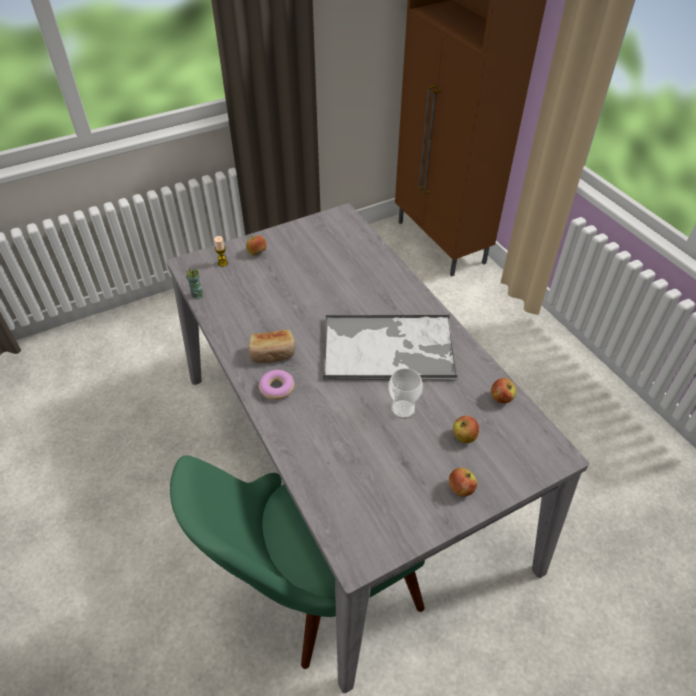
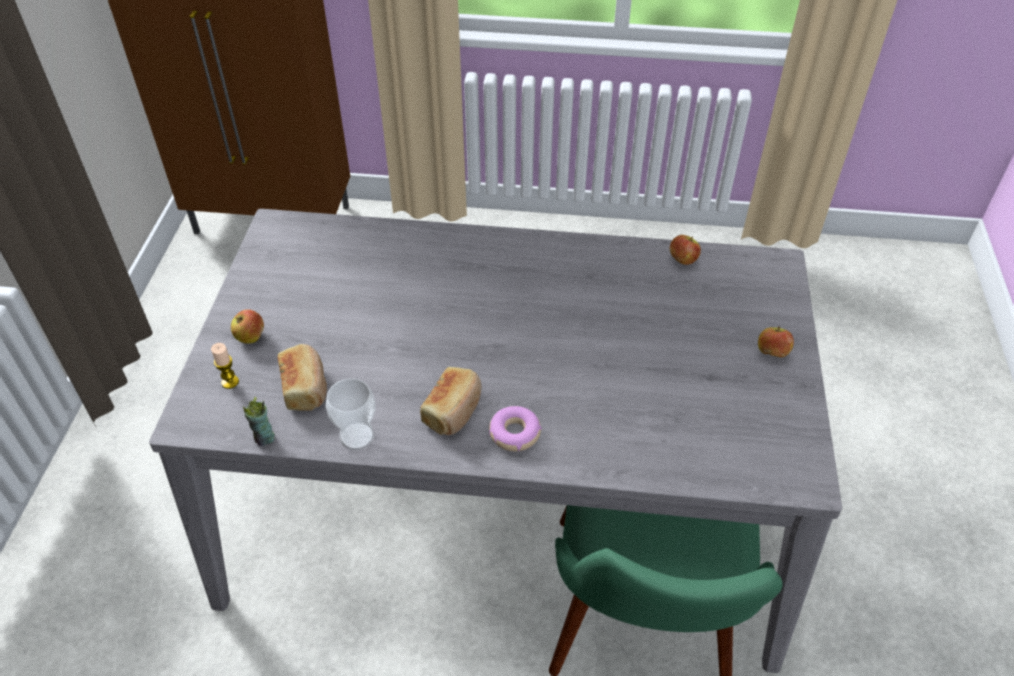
camera: 55 degrees left, 0 degrees up
(241, 290) = (305, 387): none -> bread
(390, 348) = (542, 303): tray -> none
(403, 409) = (638, 340): cup -> cup (357, 436)
(464, 436) = (710, 314): apple -> none

